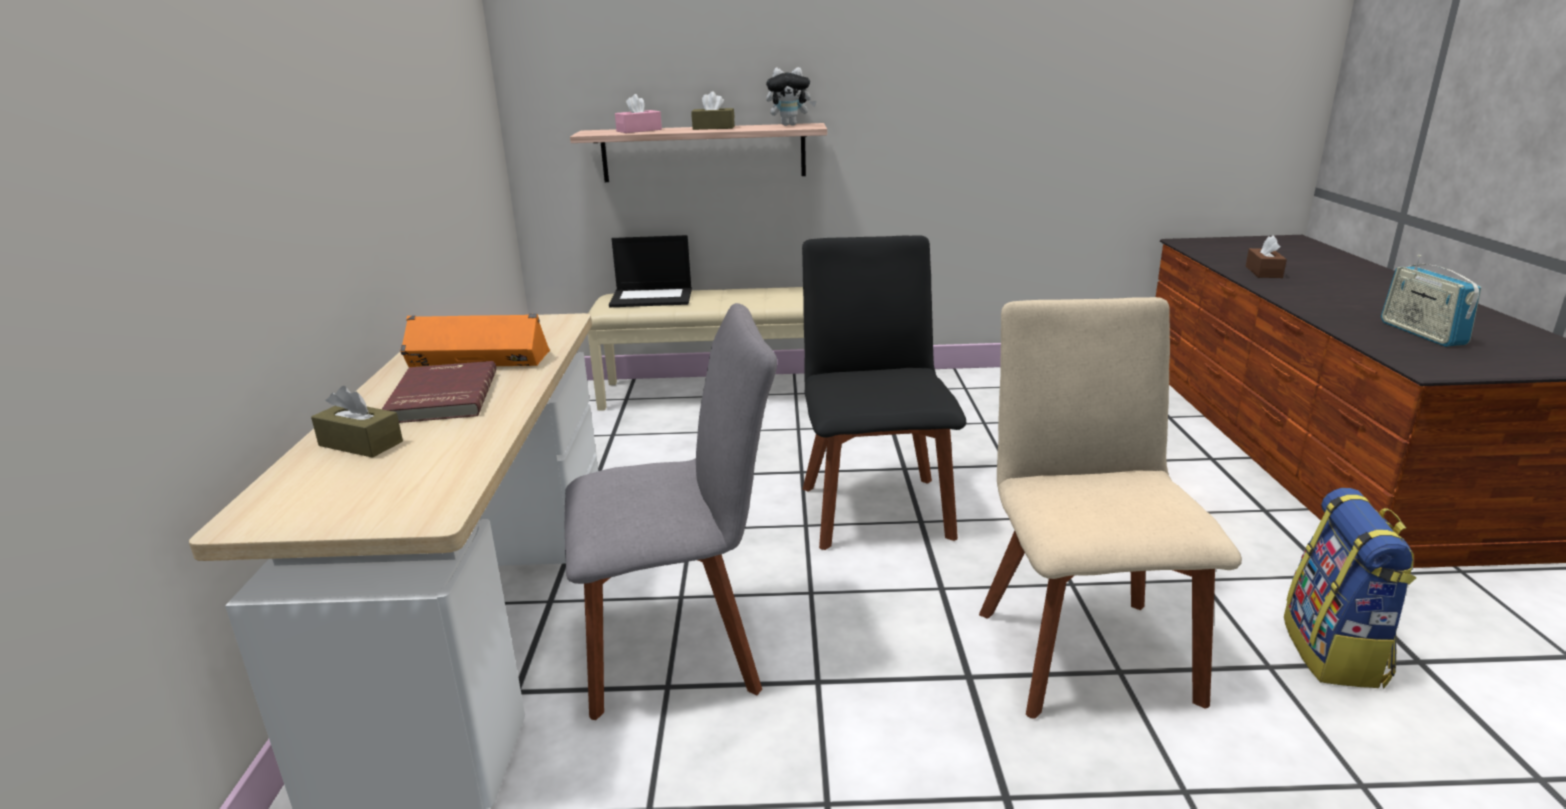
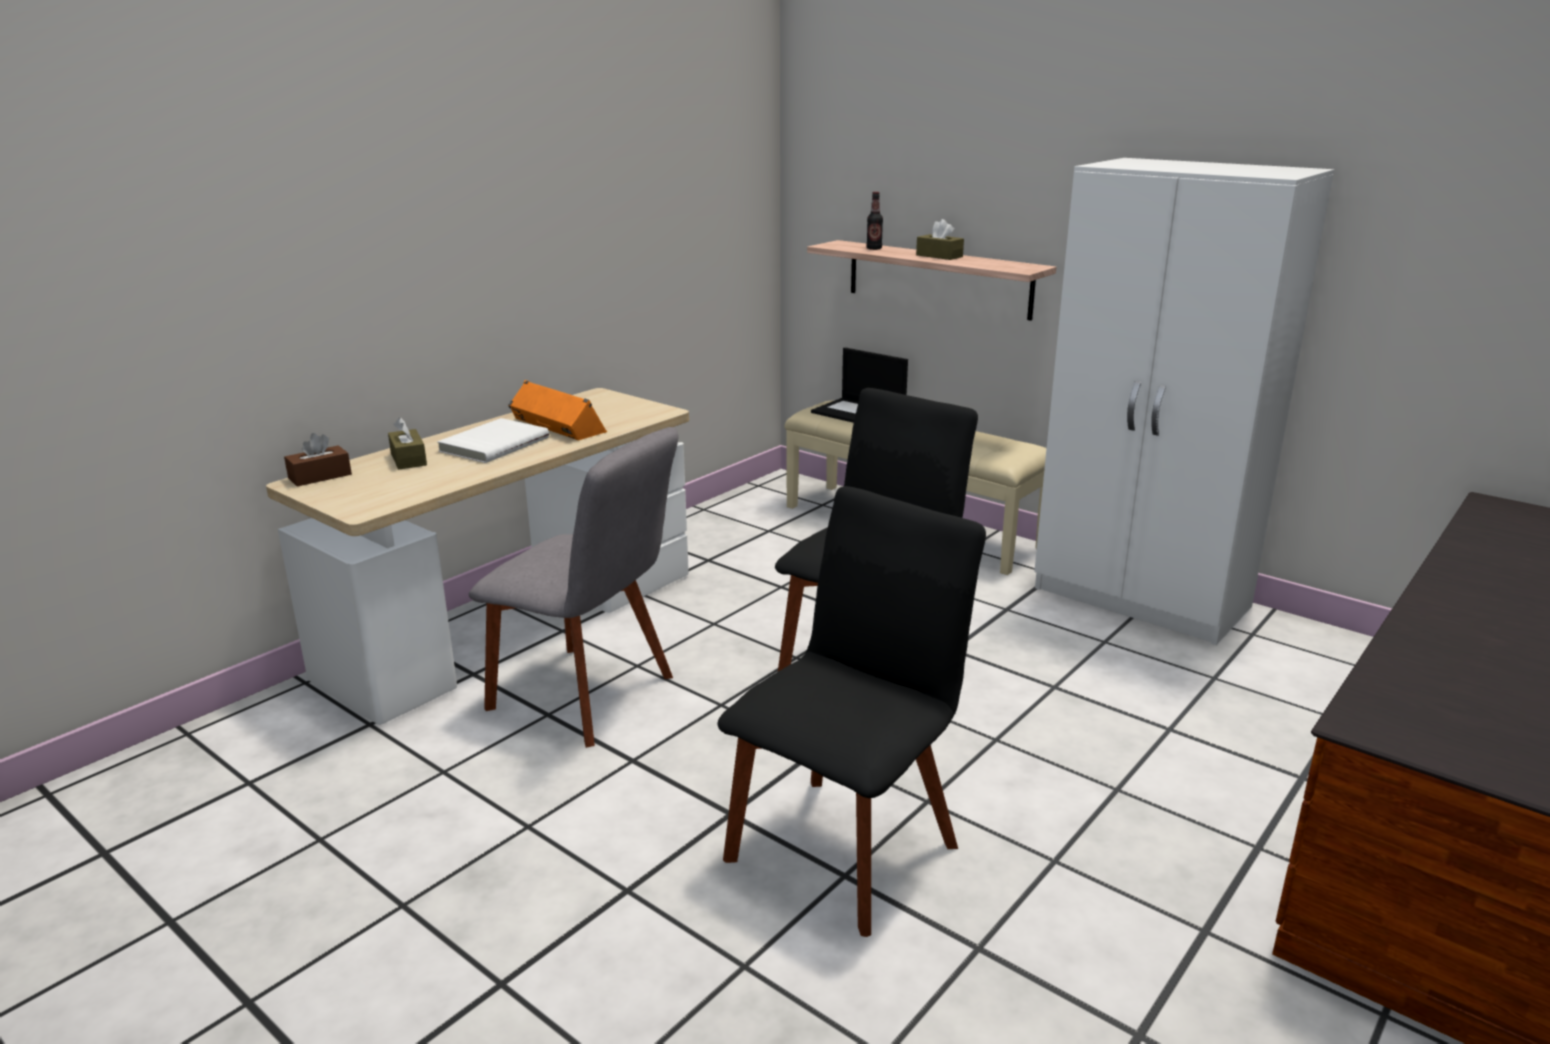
camera: 40 degrees right, 0 degrees up
(441, 397) = (493, 444): red book -> white book
(639, 130) = (874, 248): pink tissue box -> bottle
(790, 125) = (1013, 264): plush toy -> none
(958, 387) = (1142, 599): none -> white wardrobe
(1082, 648) = (847, 845): beige chair -> black chair
(1263, 272) = (1490, 567): brown tissue box -> brown tissue box (320, 476)
(1335, 652) = (1065, 978): backpack -> none
(1421, 333) = (1483, 695): radio -> none

